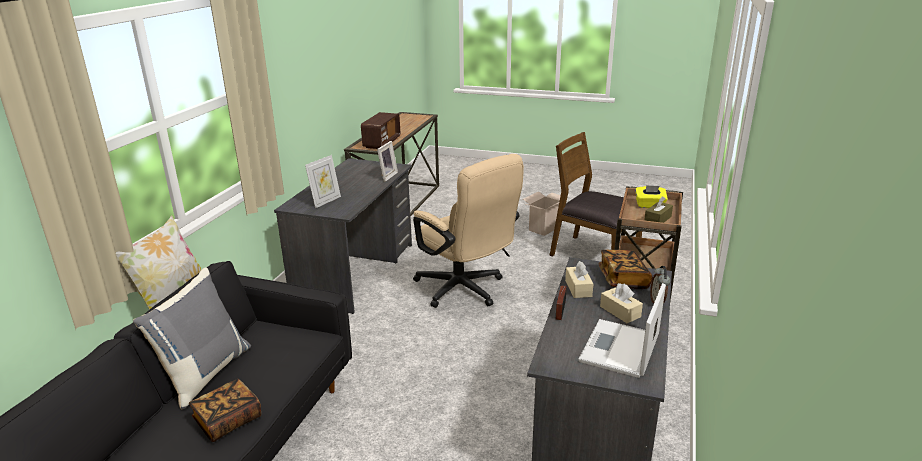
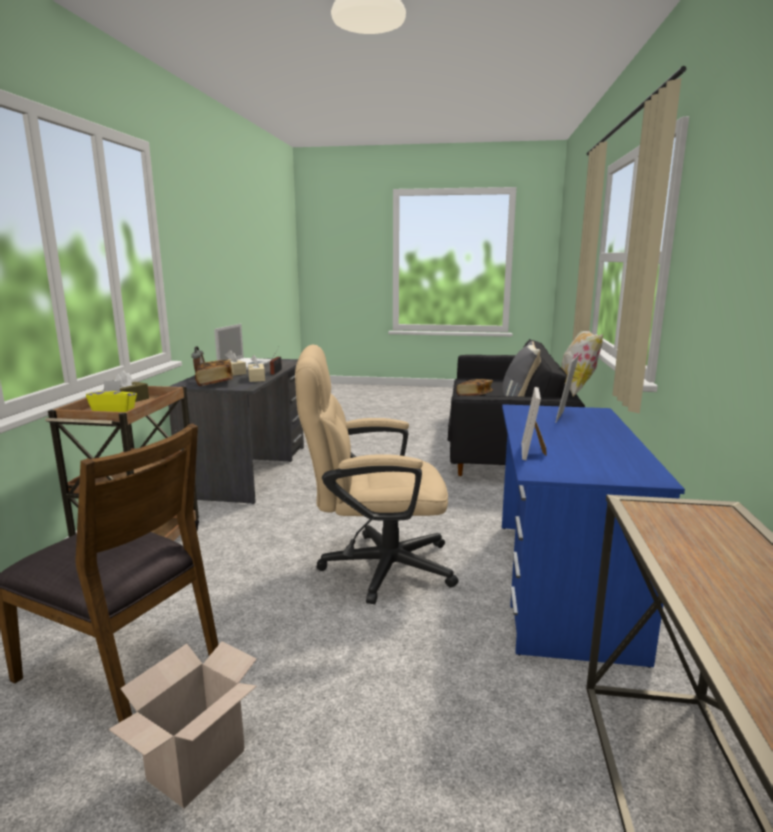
camera: 170 degrees right, 10 degrees down
(356, 272) = (561, 584): grey desk -> blue desk
(381, 143) = (683, 529): radio -> none
(465, 291) = (374, 567): beige office chair -> beige office chair turned 45 degrees counterclockwise

